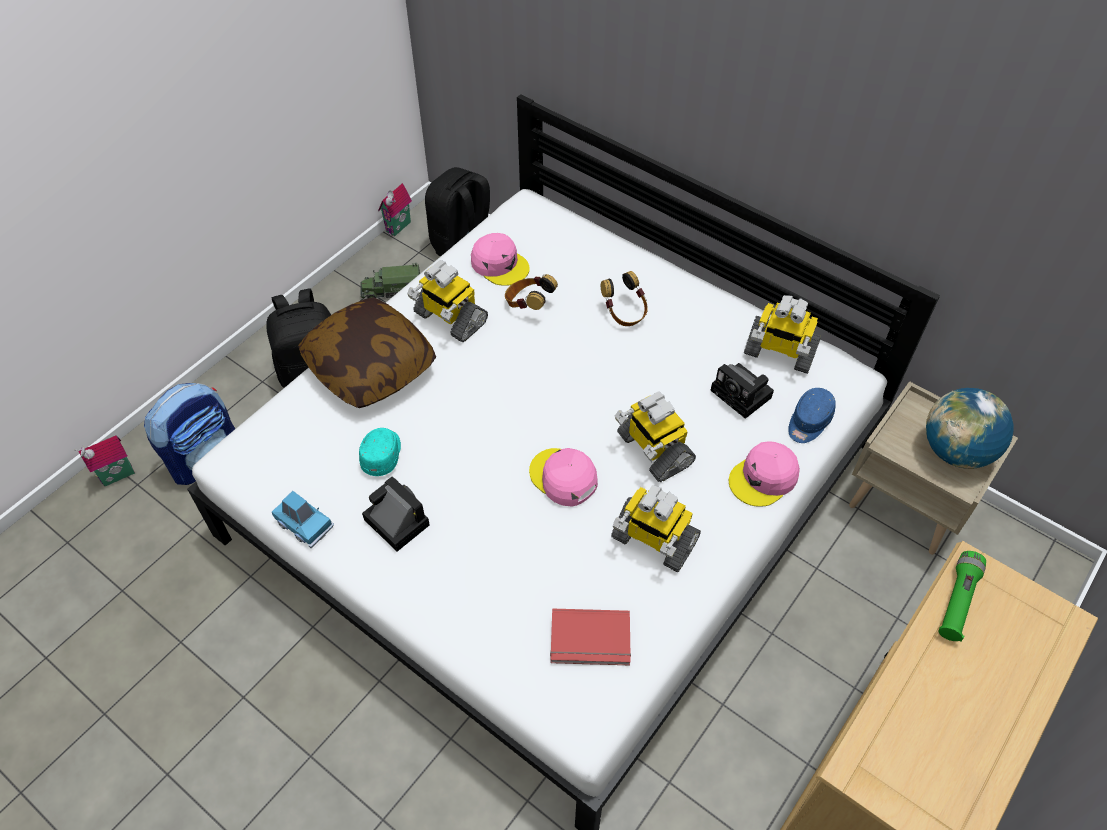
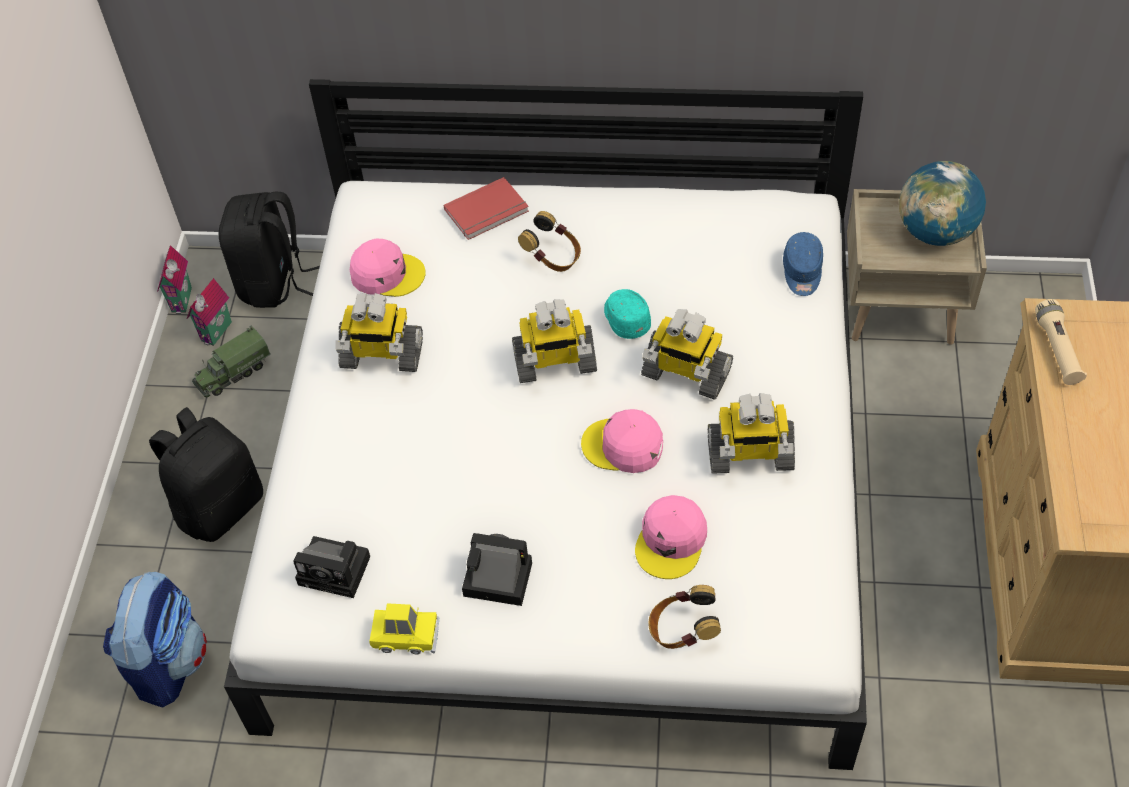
camera: 30 degrees left, 0 degrees up
(118, 477) = (82, 741): toy house -> toy house (218, 332)
(304, 524) = (406, 635): blue toy car -> yellow toy car
(370, 366) = (339, 447): pillow -> none
(382, 455) = (428, 525): turquoise cap -> turquoise cap (625, 318)
(528, 304) = (451, 299): headphones -> headphones (682, 630)
(590, 640) = (765, 574): red book -> red book (488, 212)
(743, 395) = (727, 278): camera -> camera (337, 571)
(764, 478) = (802, 344): pink cap -> pink cap (671, 541)
(779, 352) = (727, 221): toy robot -> toy robot (554, 363)
(957, 601) = (1057, 350): green flashlight -> beige flashlight

